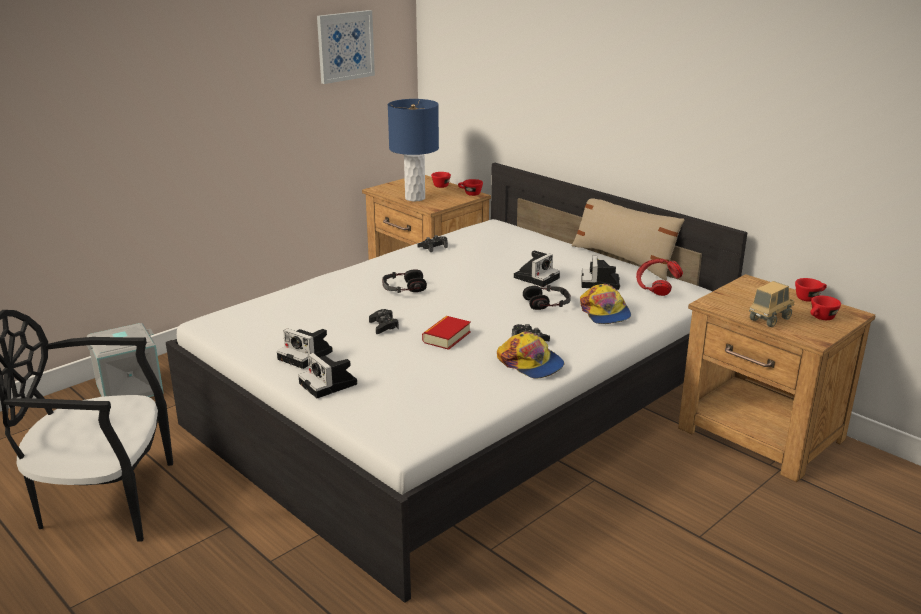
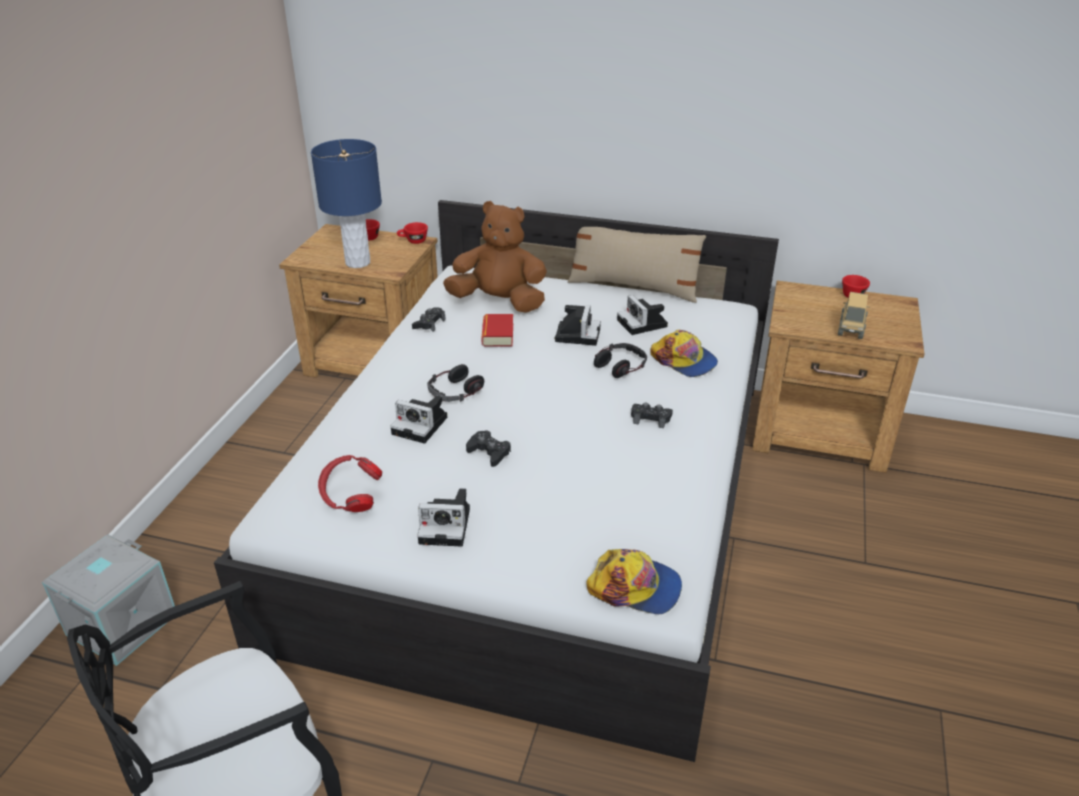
camera: 30 degrees left, 10 degrees up
(330, 384) = (514, 556): camera -> camera (422, 425)
(345, 46) = (230, 86): picture -> none
(446, 337) = (569, 444): book -> book (497, 335)
(501, 246) = (499, 302): none -> brown plush toy
(531, 363) = (683, 450): cap -> cap (635, 587)
(656, 289) = (699, 316): red headphones -> red headphones (351, 499)
(821, 318) = (886, 316): red cup -> none

